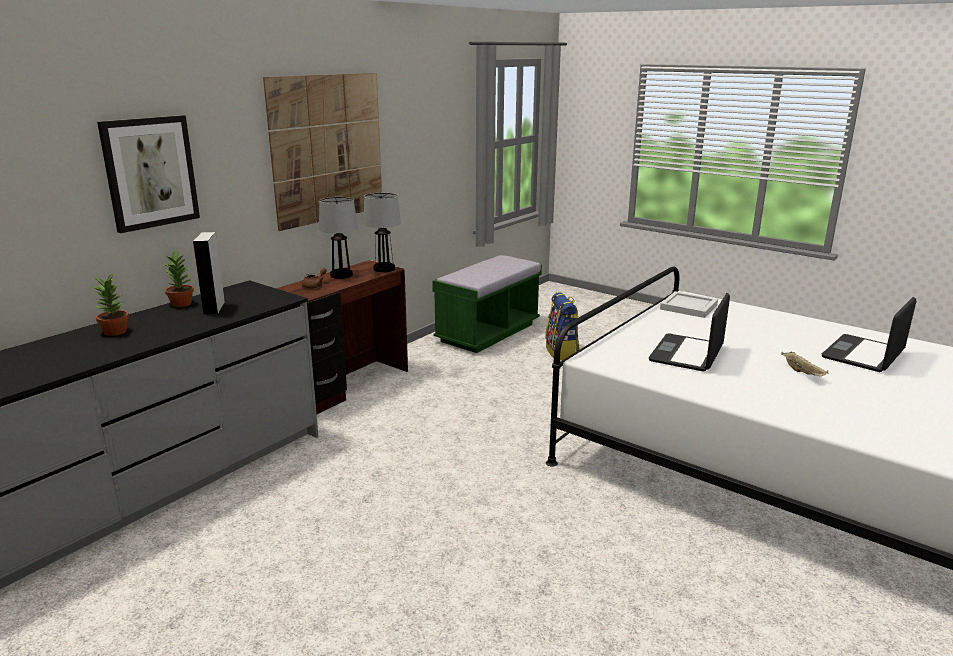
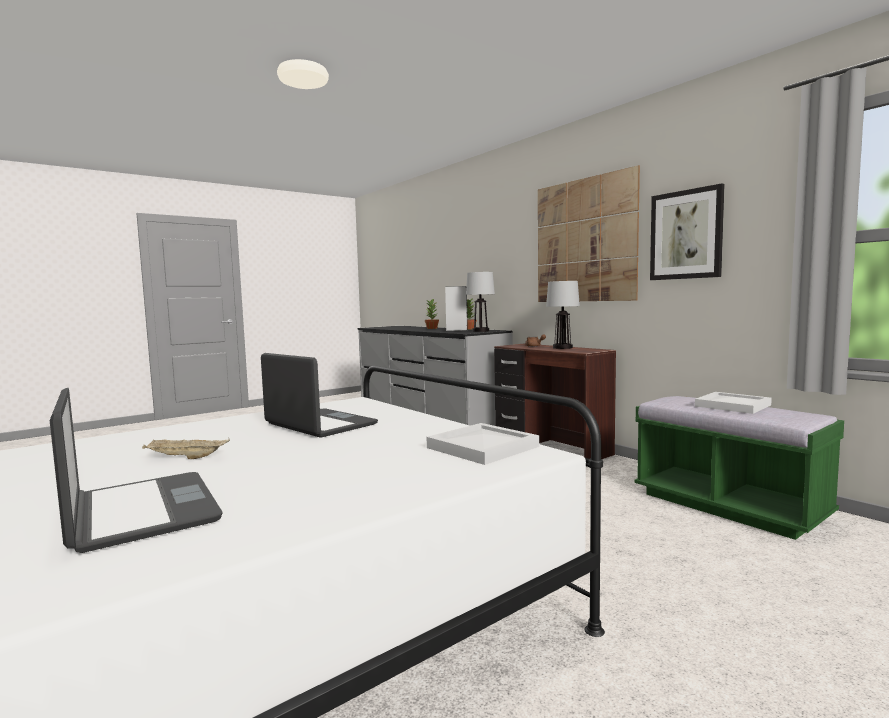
camera: 105 degrees right, 15 degrees down
(150, 172) = (478, 254): picture -> picture (686, 235)
(383, 269) = (583, 351): table lamp -> table lamp (481, 331)
(486, 267) = (732, 405): none -> white tray
(562, 352) = (665, 545): backpack -> none

